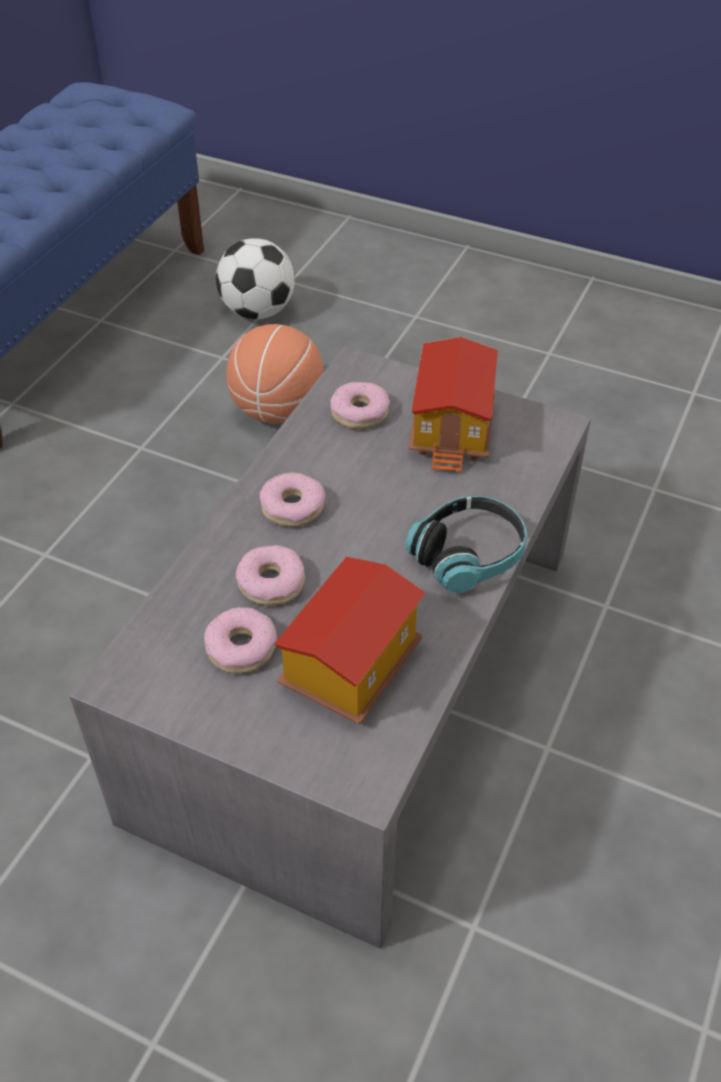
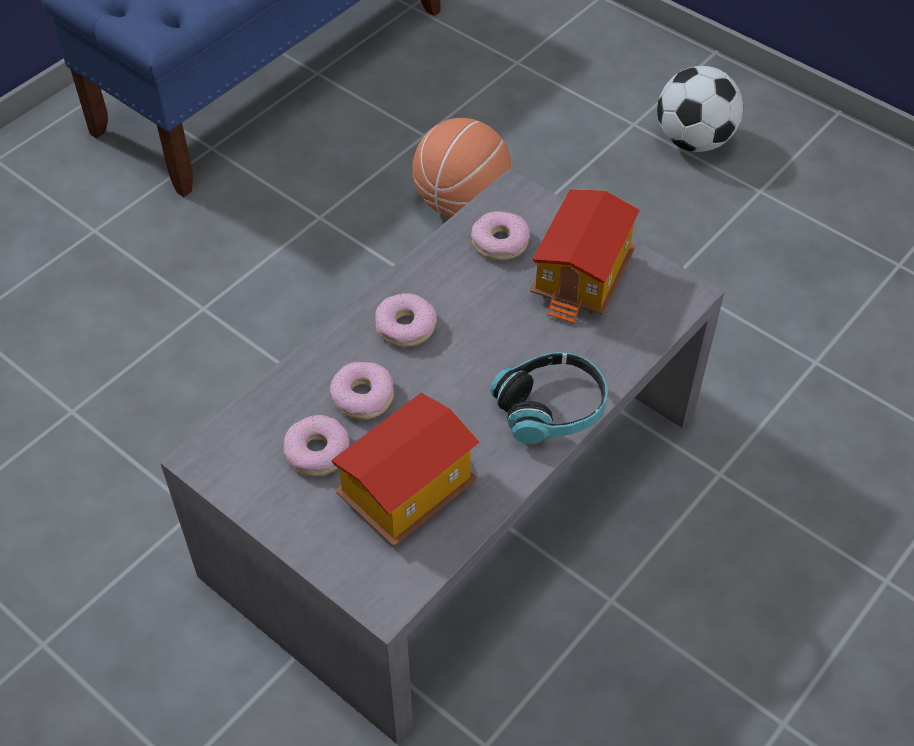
camera: 15 degrees right, 5 degrees up
(258, 311) = (475, 90): football -> football (694, 140)

